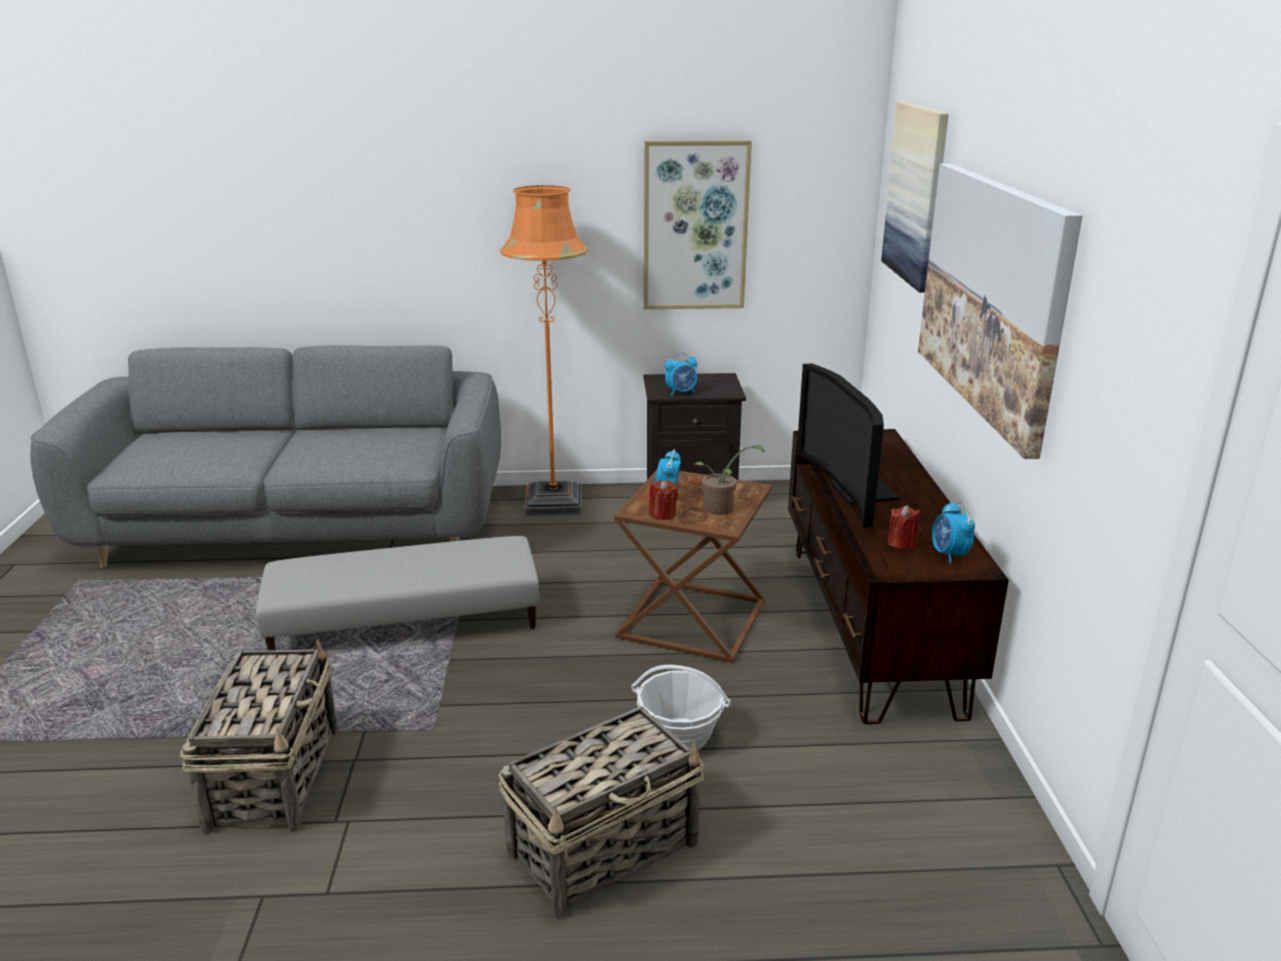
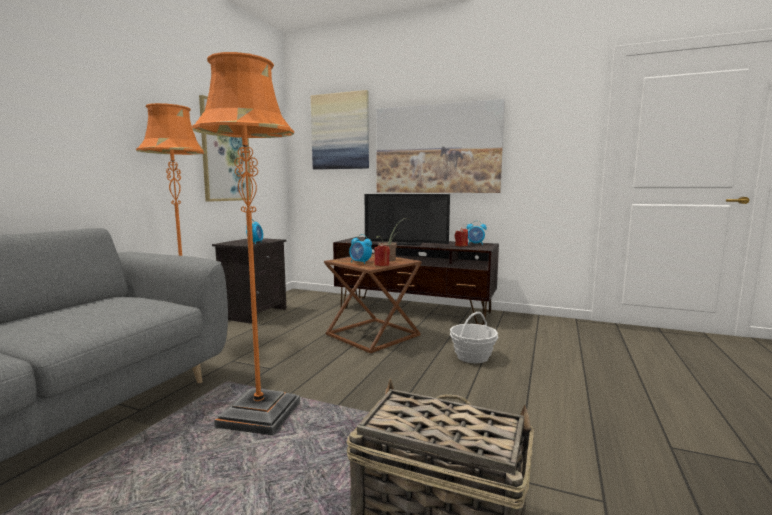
camera: 65 degrees left, 15 degrees down
(405, 620) = (260, 415): grey ottoman -> orange floor lamp
(605, 848) = (559, 390): basket -> none

